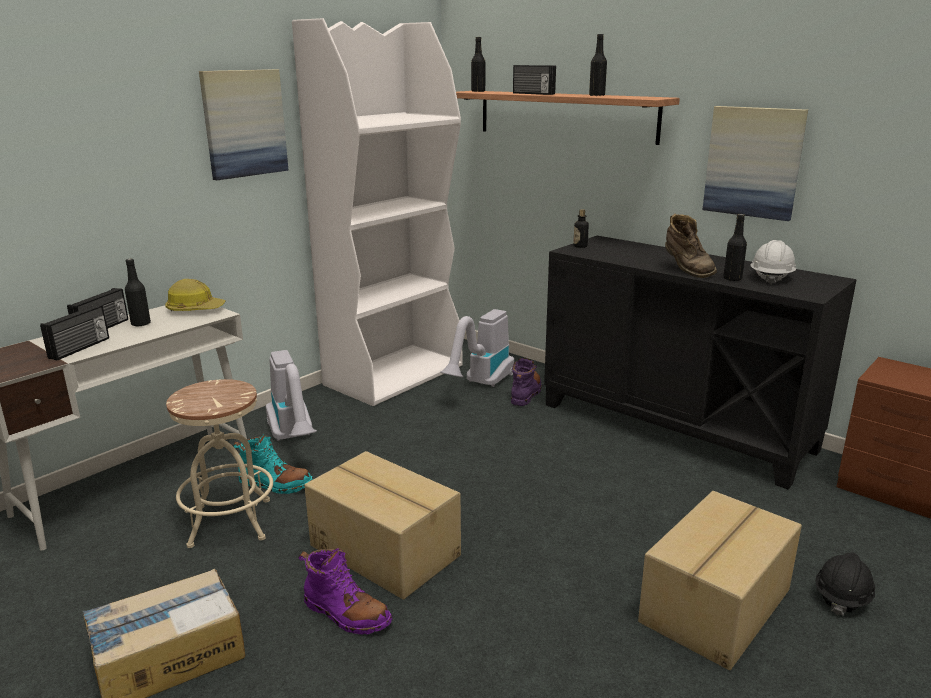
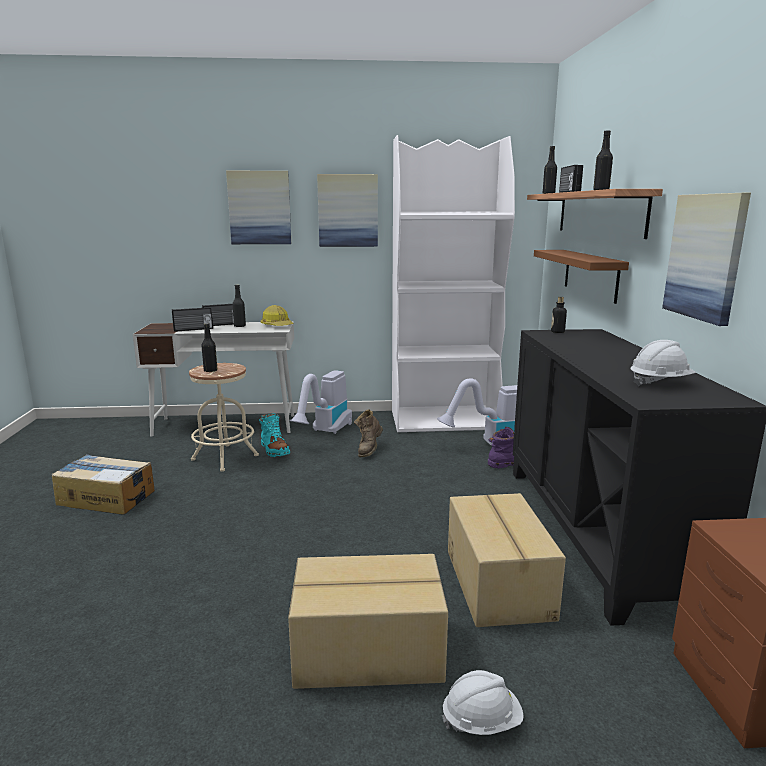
camera: 45 degrees right, 5 degrees down
(119, 129) = (259, 208): none -> picture
(346, 614) = (187, 521): purple boot -> none
(385, 549) = (259, 504): cardboard box -> cardboard box (499, 583)
(557, 180) = (590, 274): none -> brown shelf
(686, 270) = (590, 361): brown boot -> brown boot (369, 450)
(732, 279) = (613, 374): black bottle -> black bottle (210, 371)
(842, 596) = (481, 721): black hard hat -> white hard hat

